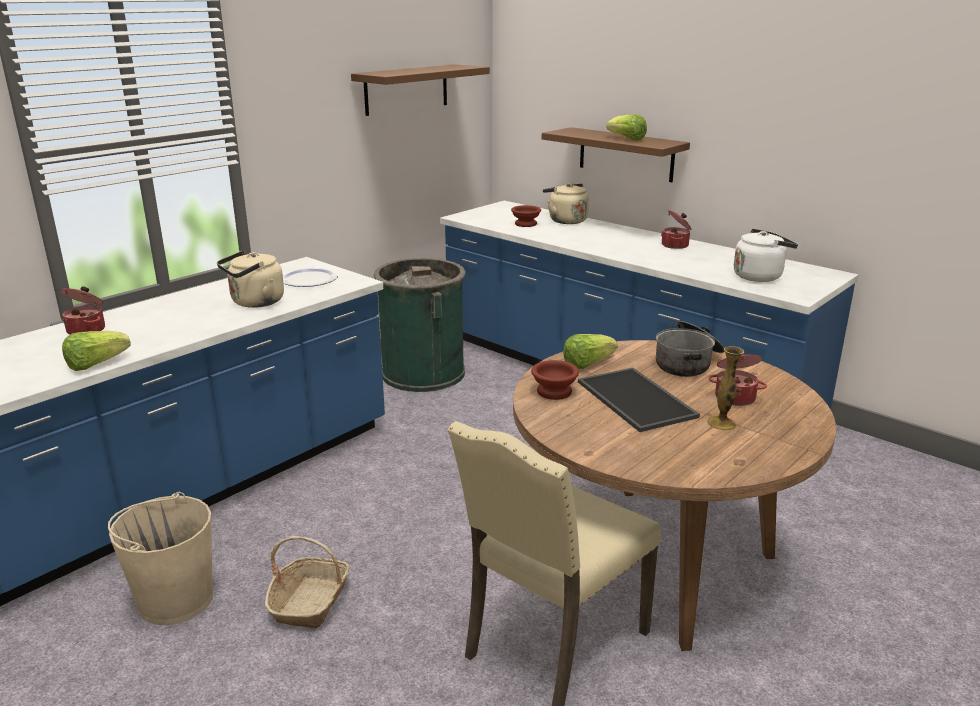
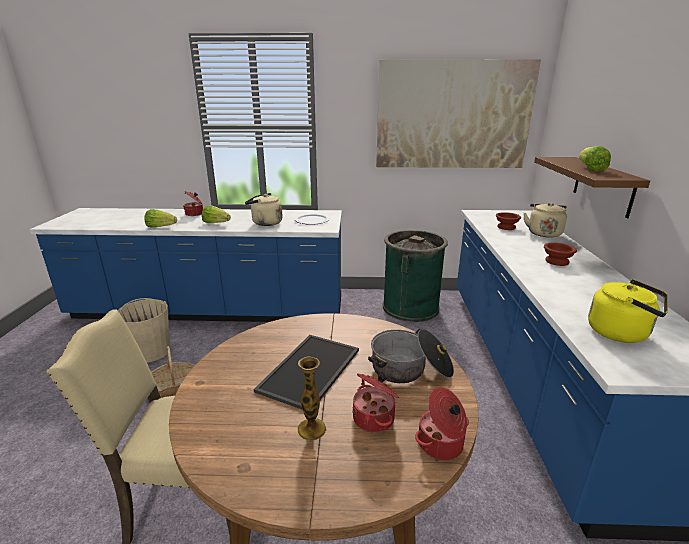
camera: 50 degrees right, 0 degrees up
(406, 89) = (453, 115): brown shelf -> picture
(552, 392) = (282, 334): brown bowl -> brown bowl (555, 261)
(587, 364) = (344, 330): lettuce -> lettuce (216, 223)
(675, 245) = (596, 277): cooking pot -> cooking pot (441, 445)
(760, 276) = (621, 333): white kettle -> yellow kettle

